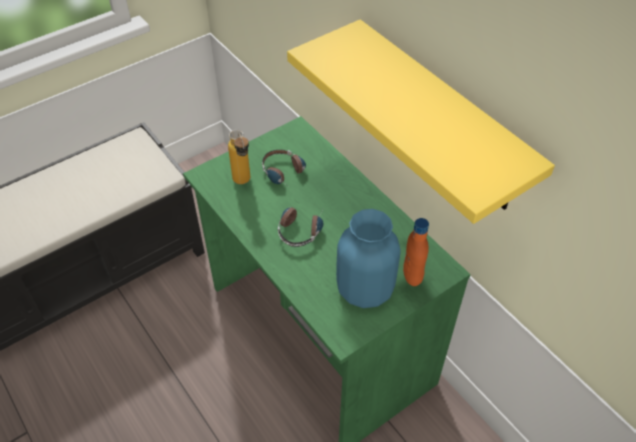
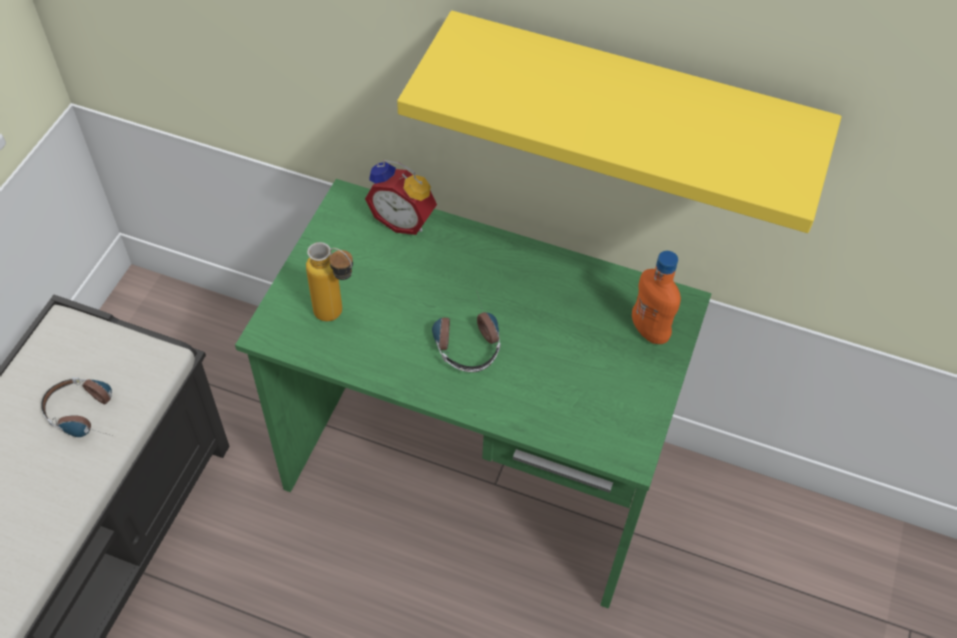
camera: 35 degrees left, 5 degrees up
(286, 175) = (386, 274): headphones -> headphones (89, 414)
(319, 152) = (404, 220): none -> alarm clock
(365, 289) = (607, 379): blue vase -> none

